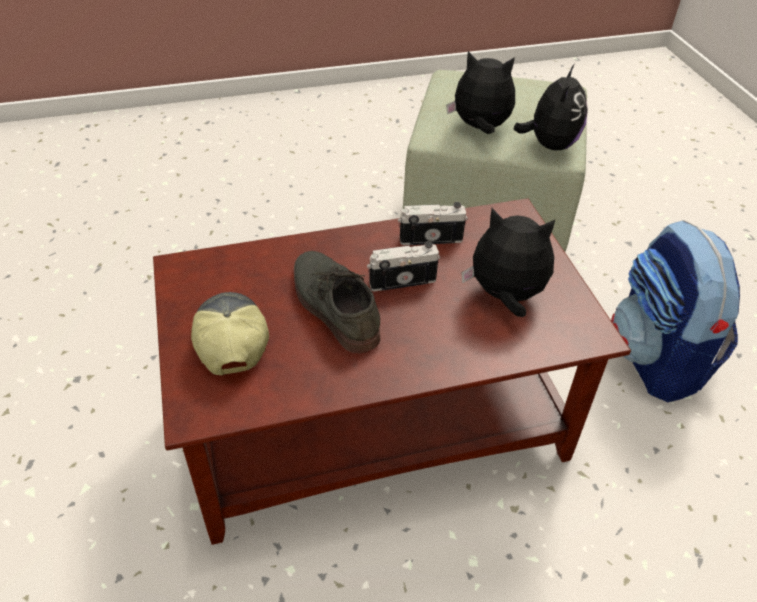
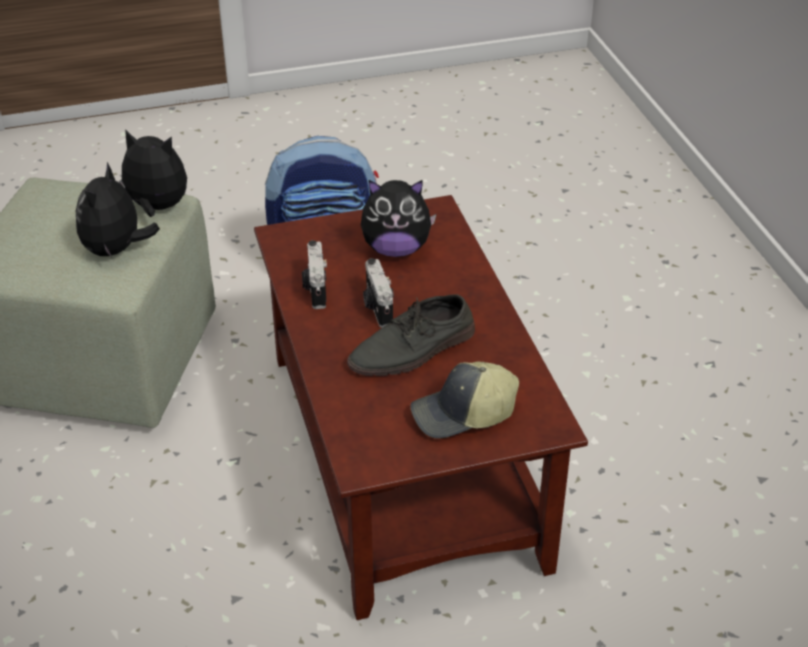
camera: 90 degrees left, 5 degrees down
(505, 296) = (396, 249): plush toy -> plush toy turned 105 degrees counterclockwise

